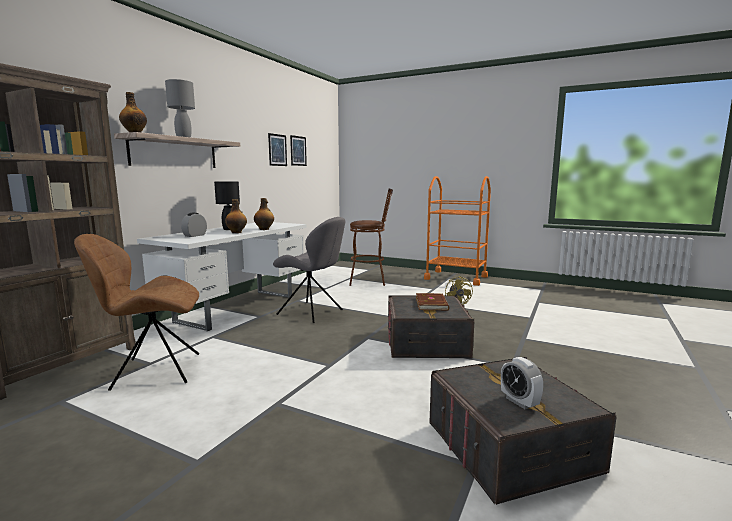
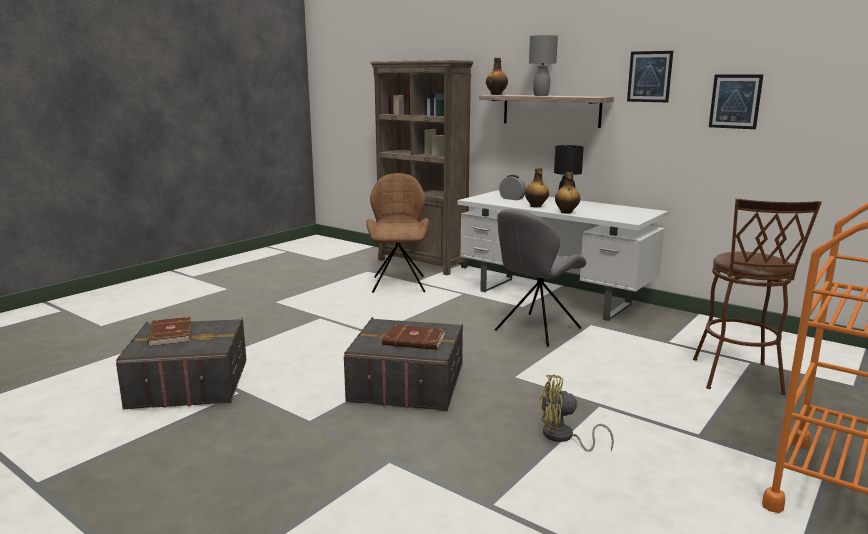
camera: 100 degrees right, 5 degrees up
(298, 151) = (801, 101): picture -> picture (649, 76)
(519, 402) = (169, 334): alarm clock -> brown book

